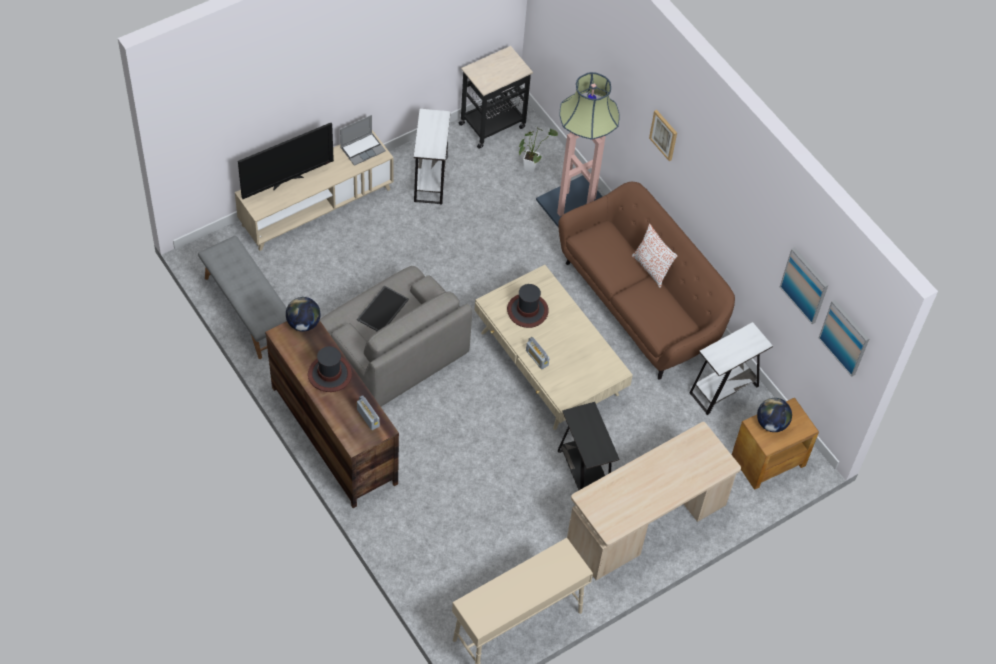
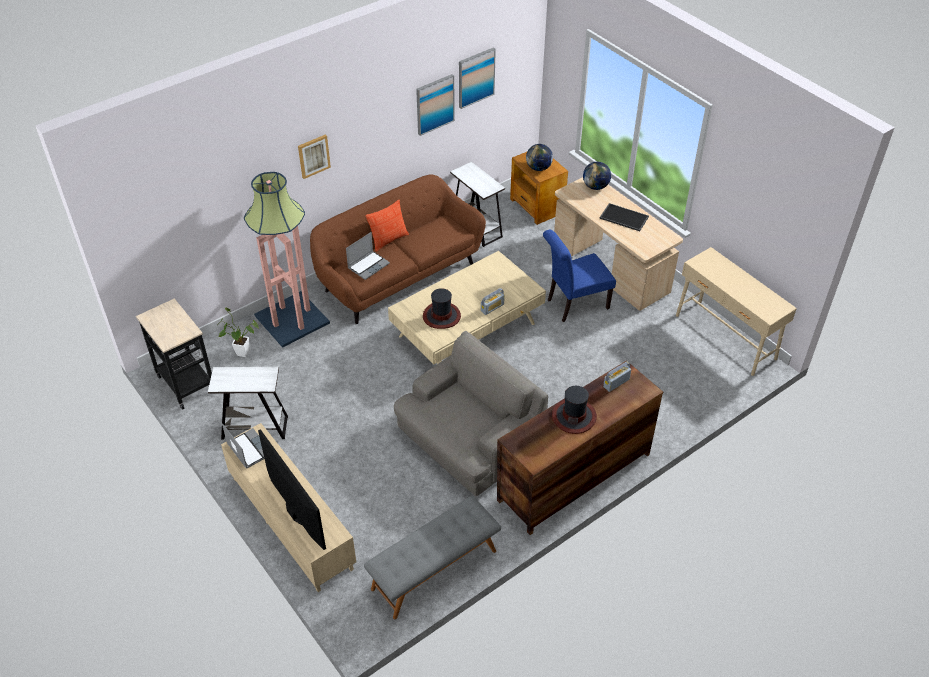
camera: 90 degrees left, 10 degrees down
(303, 323) = (517, 443): globe -> globe (595, 186)
(382, 309) = (456, 417): tray -> tray (623, 218)
(583, 474) = (574, 304): black side table -> blue chair
(608, 247) = (368, 265): none -> laptop
(651, 269) = (389, 240): white pillow -> orange pillow
(845, 337) = (517, 66): picture -> picture (434, 104)

